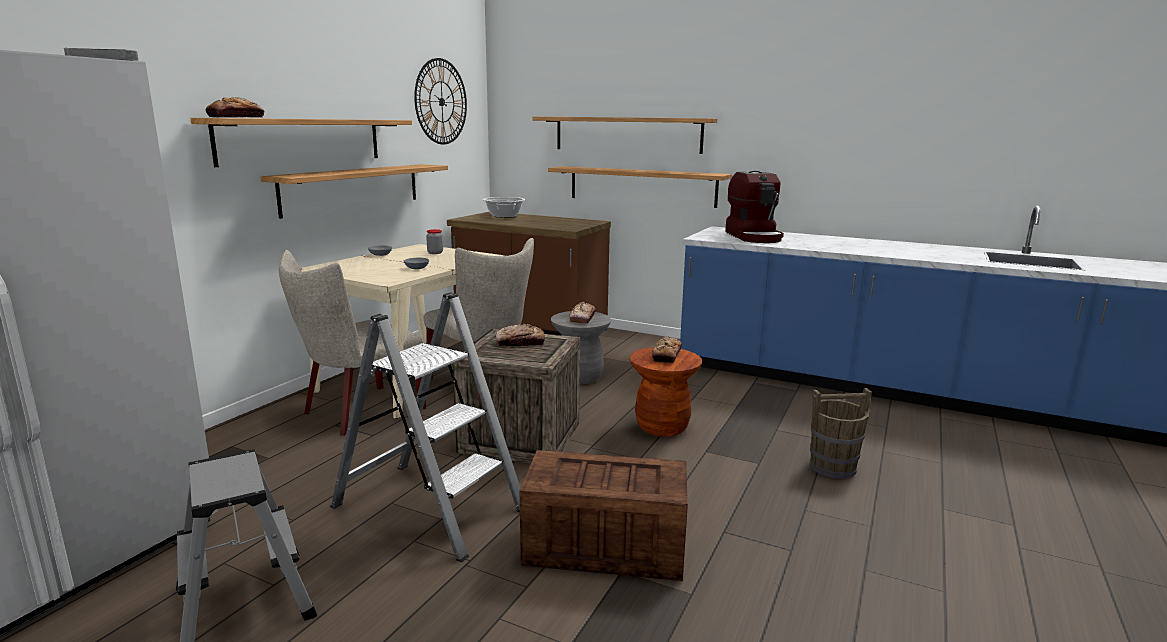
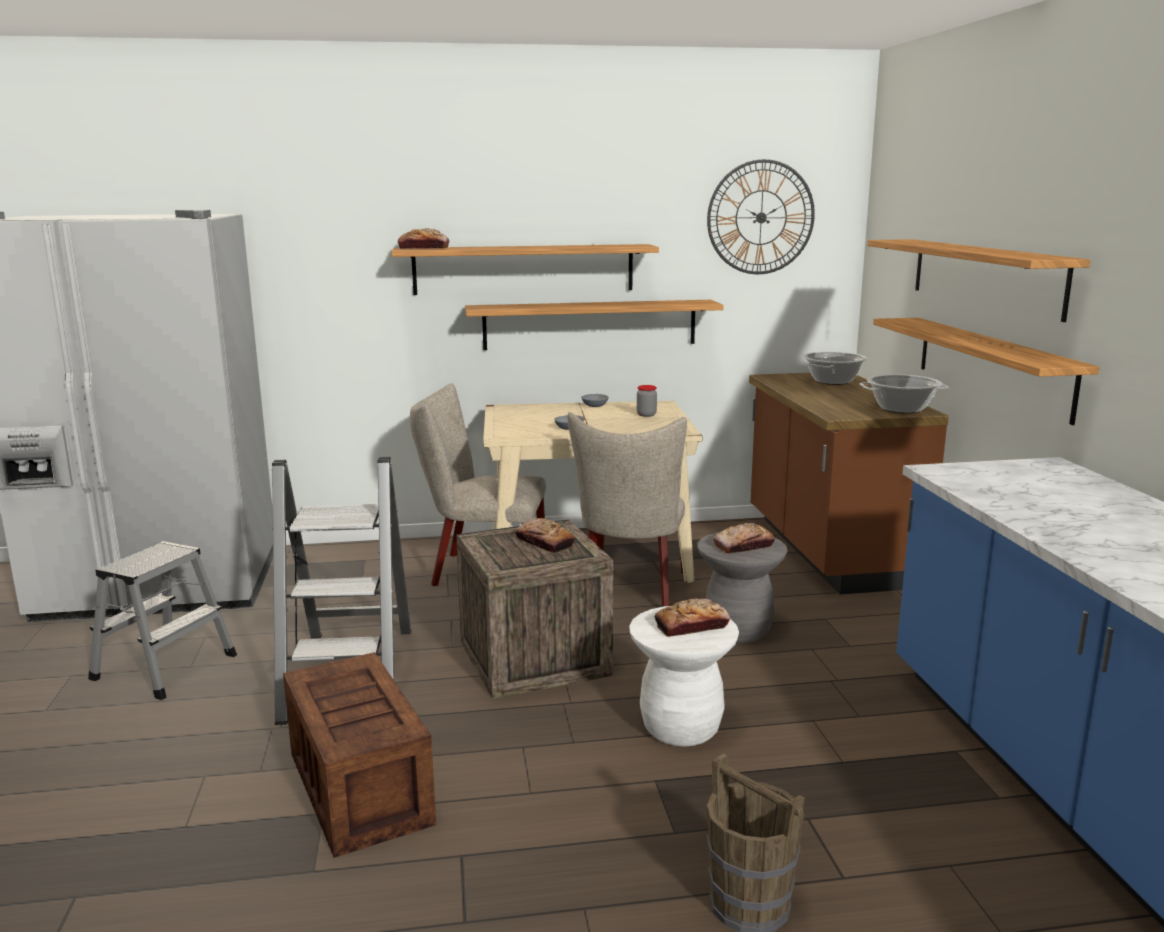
camera: 55 degrees right, 0 degrees up
(584, 221) = (901, 409): none -> cooking pot
(662, 427) = (681, 728): brown stool -> white stool
(754, 237) = (1042, 491): coffee machine -> none

